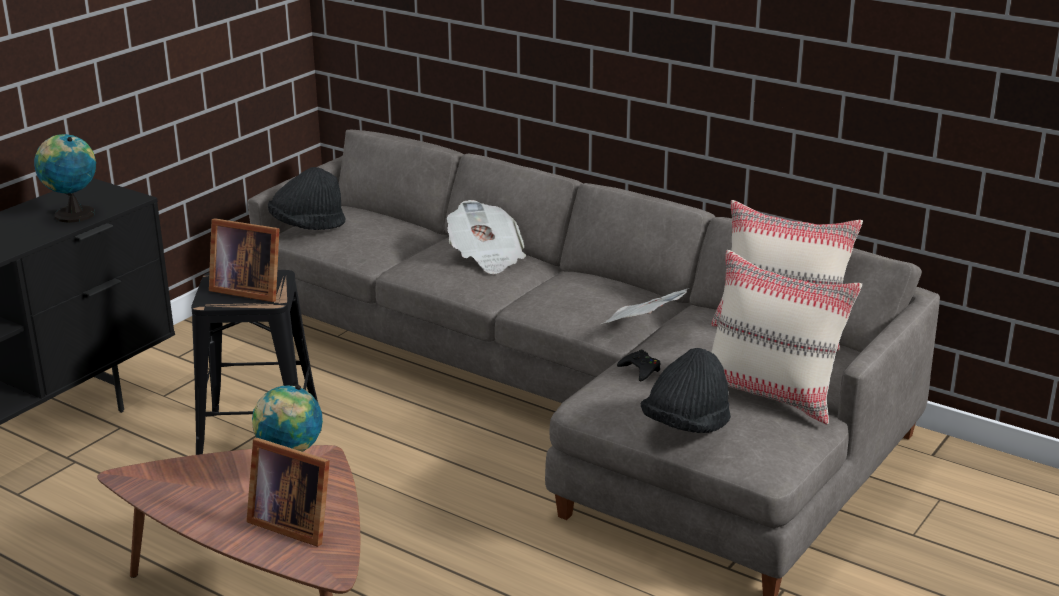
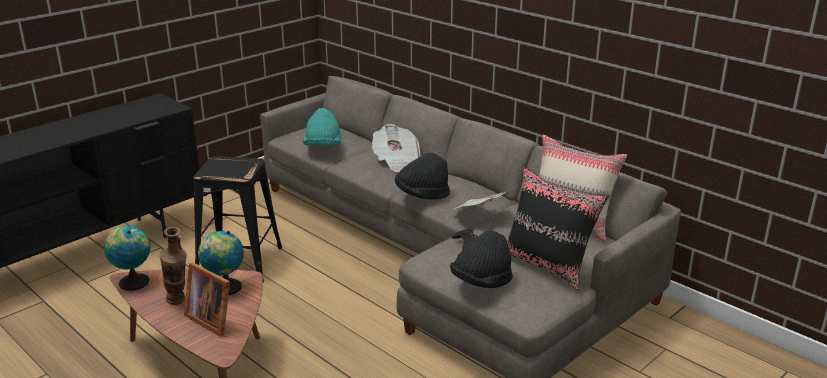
camera: 10 degrees right, 0 degrees up
(72, 214) = (138, 114): globe -> globe (132, 281)
(229, 504) = (179, 303): none -> vase
(247, 289) = (231, 168): picture frame -> none
(307, 226) = (295, 133): black hat -> black hat (422, 195)
(362, 245) = (323, 147): none -> turquoise hat
(771, 394) = (547, 266): beige pillow -> black pillow

